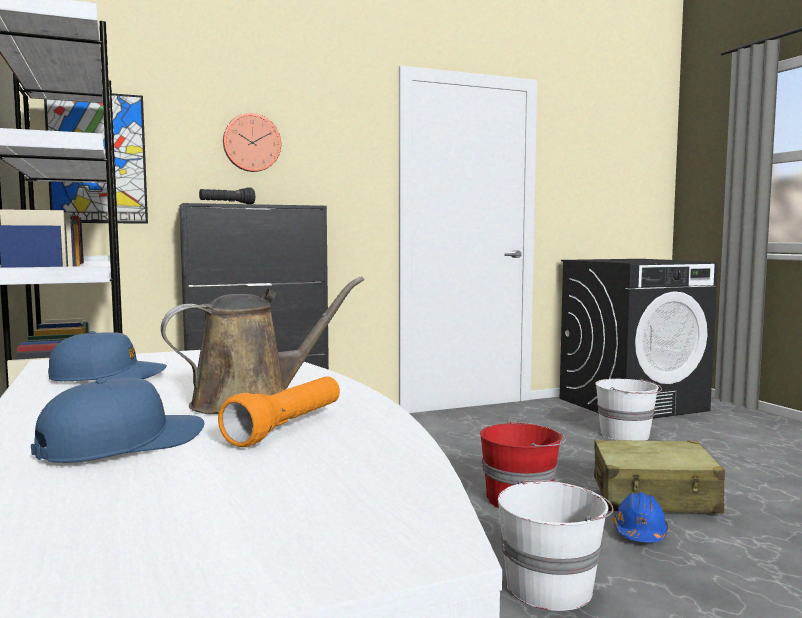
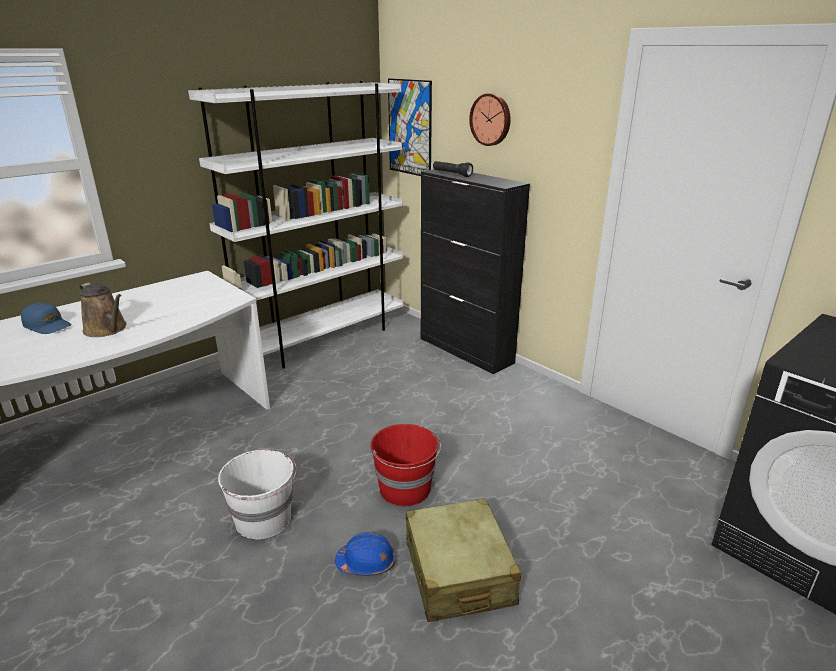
camera: 70 degrees right, 20 degrees up
(108, 376) = (165, 293): blue cap -> none
(287, 428) = (60, 345): orange flashlight -> none
(626, 435) = (655, 548): white bucket -> none

